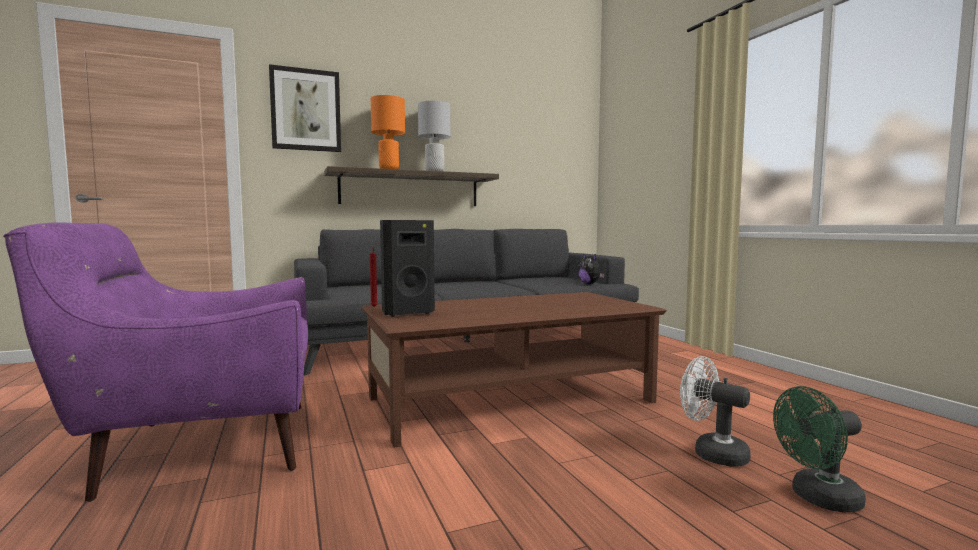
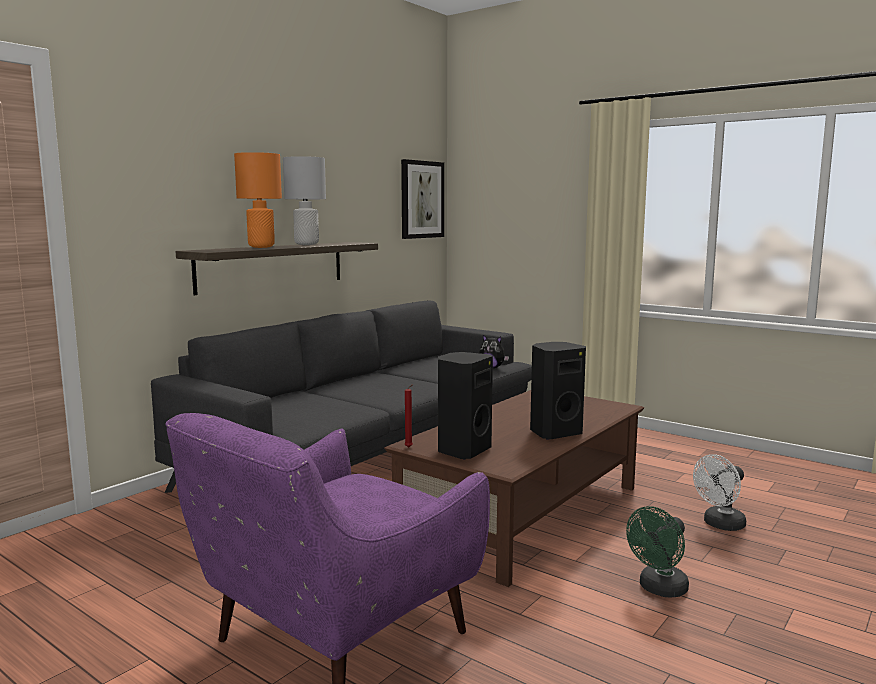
camera: 30 degrees left, 5 degrees up
(306, 110) = (149, 168): picture -> picture (421, 199)
(518, 313) = (554, 433): none -> black speaker
(712, 453) = (720, 525): white fan -> white fan turned 45 degrees counterclockwise
(818, 498) = (806, 541): green fan -> green fan (659, 589)

